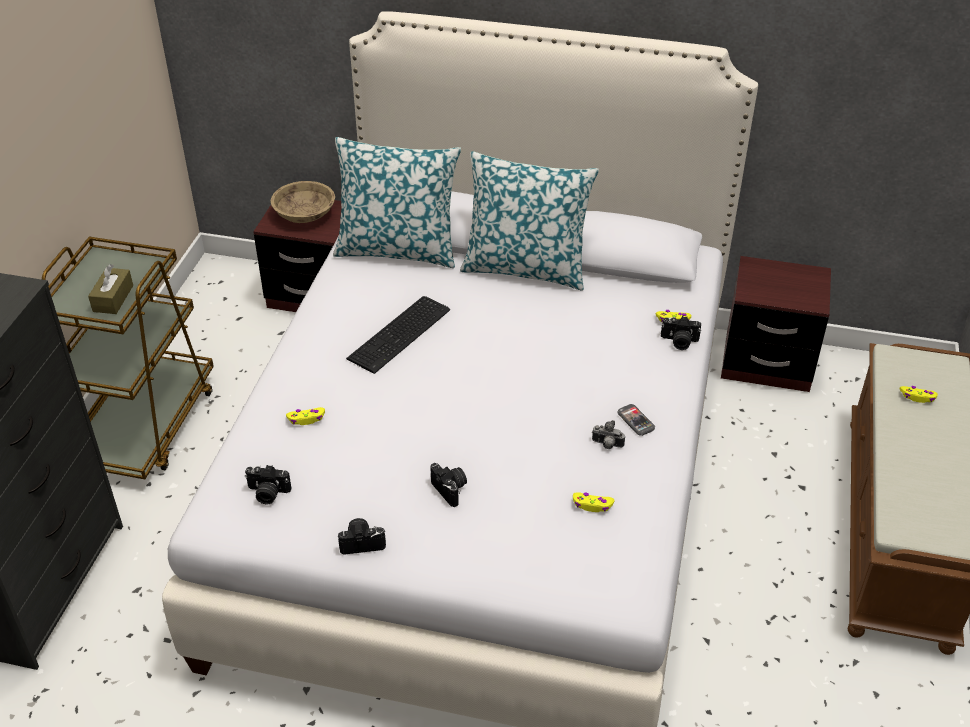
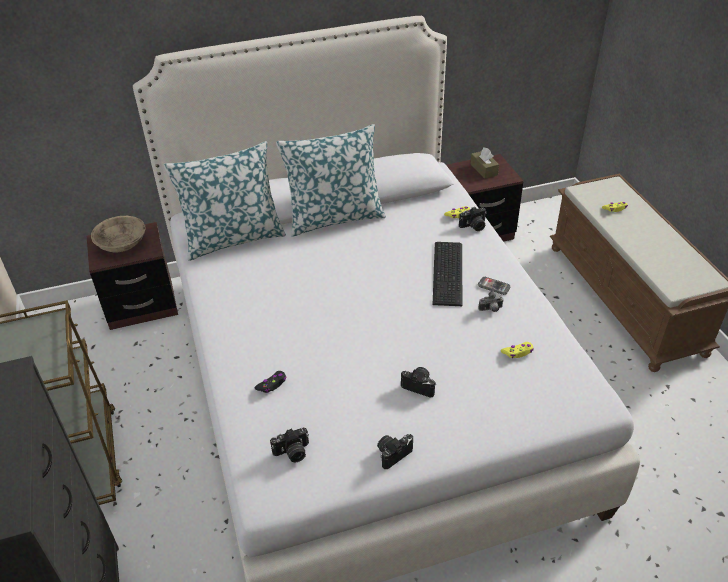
camera: 30 degrees left, 0 degrees up
(113, 298) = (40, 360): brown tissue box -> brown tissue box (484, 169)
(306, 419) = (272, 384): yellow game controller -> black game controller
(402, 334) = (289, 294): keyboard -> keyboard (449, 272)

